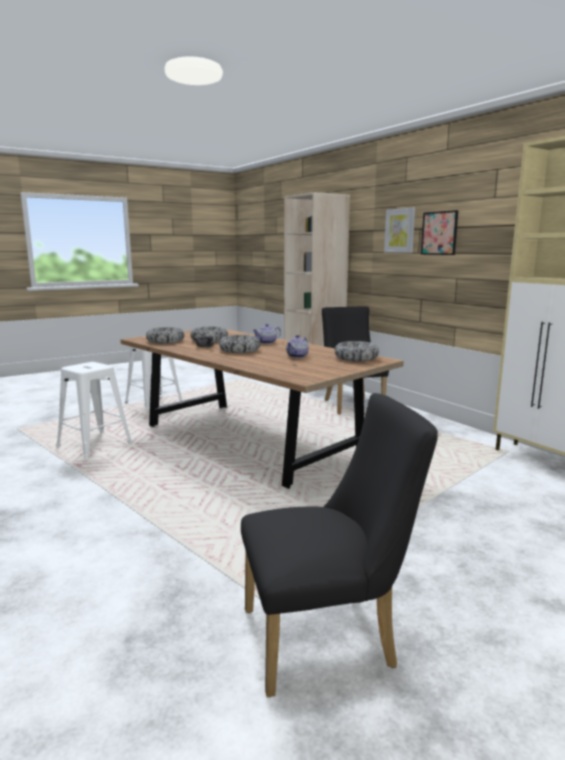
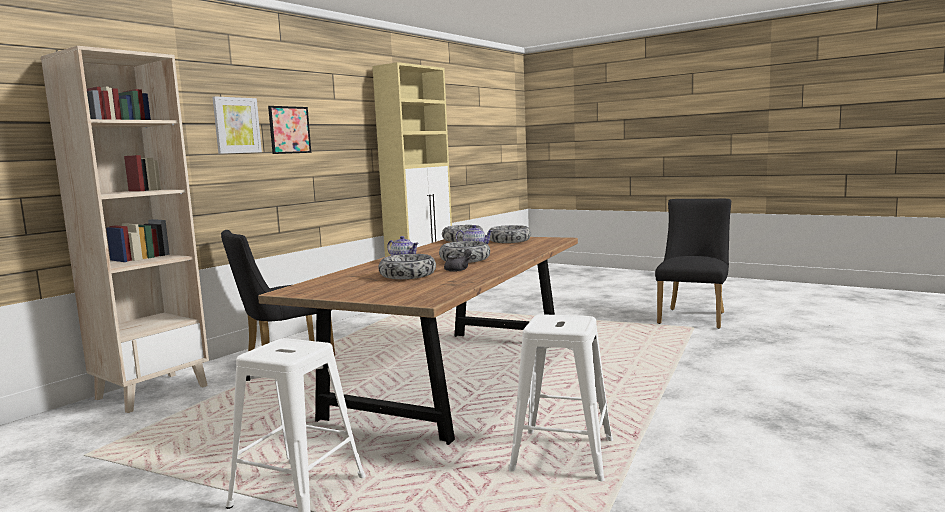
camera: 110 degrees left, 5 degrees down
(165, 341) = (433, 286): bowl -> bowl (509, 241)
(329, 637) = (693, 317): black chair -> black chair turned 60 degrees clockwise

